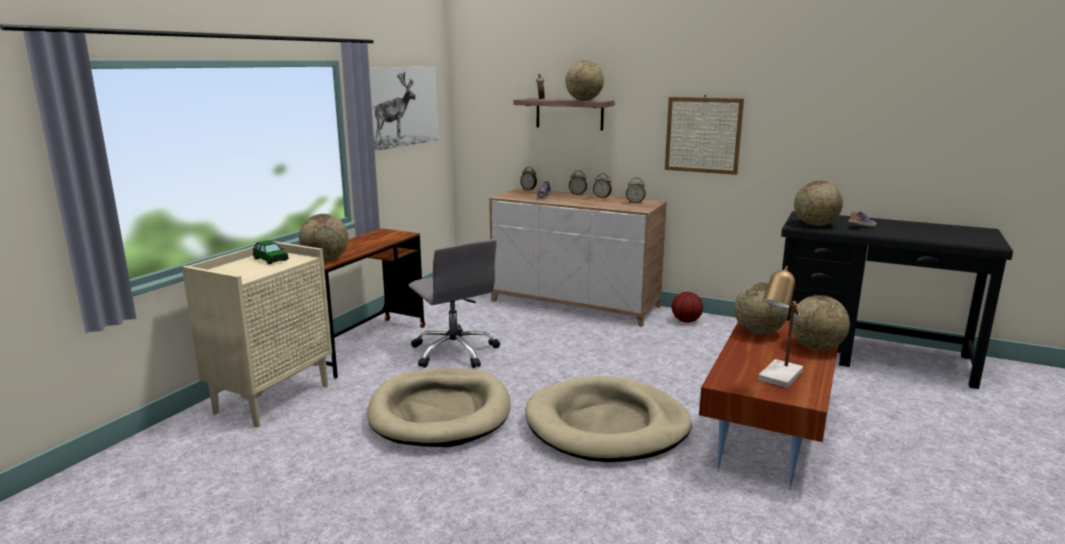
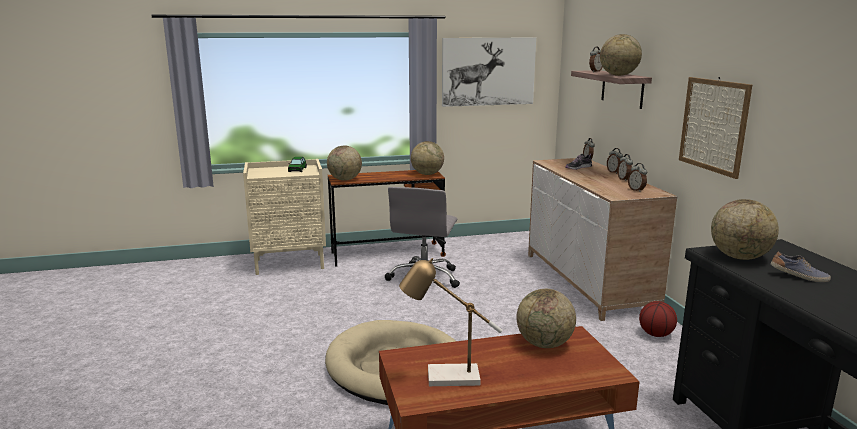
camera: 50 degrees right, 0 degrees up
(440, 412) = (336, 309): beige dog bed -> none
(816, 347) = (555, 379): globe -> globe (427, 174)

